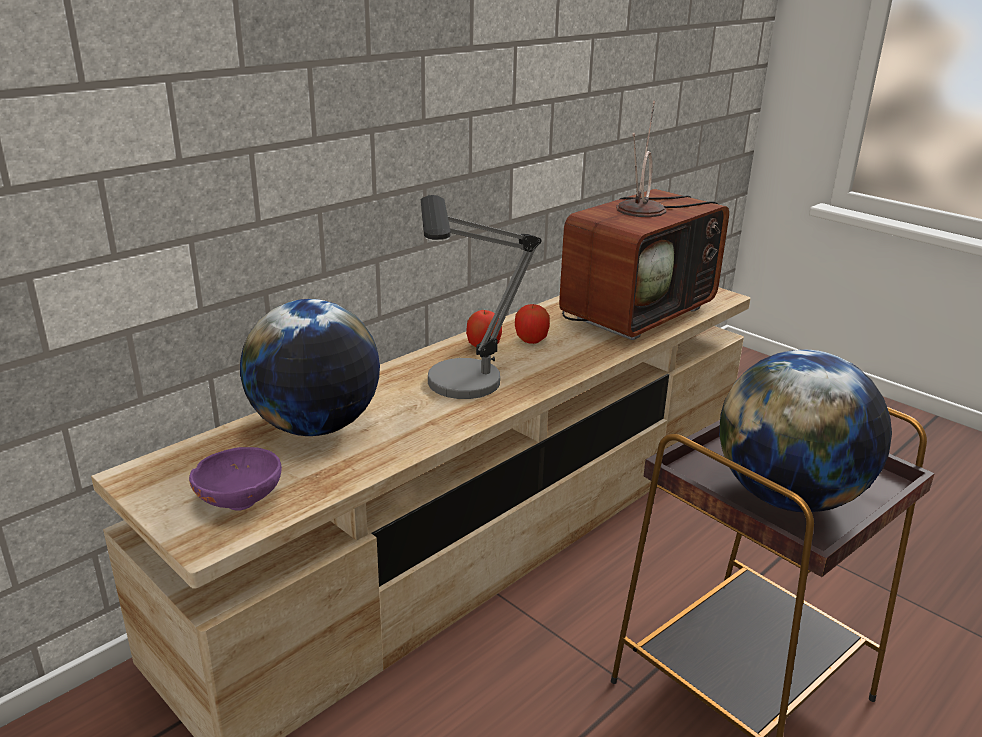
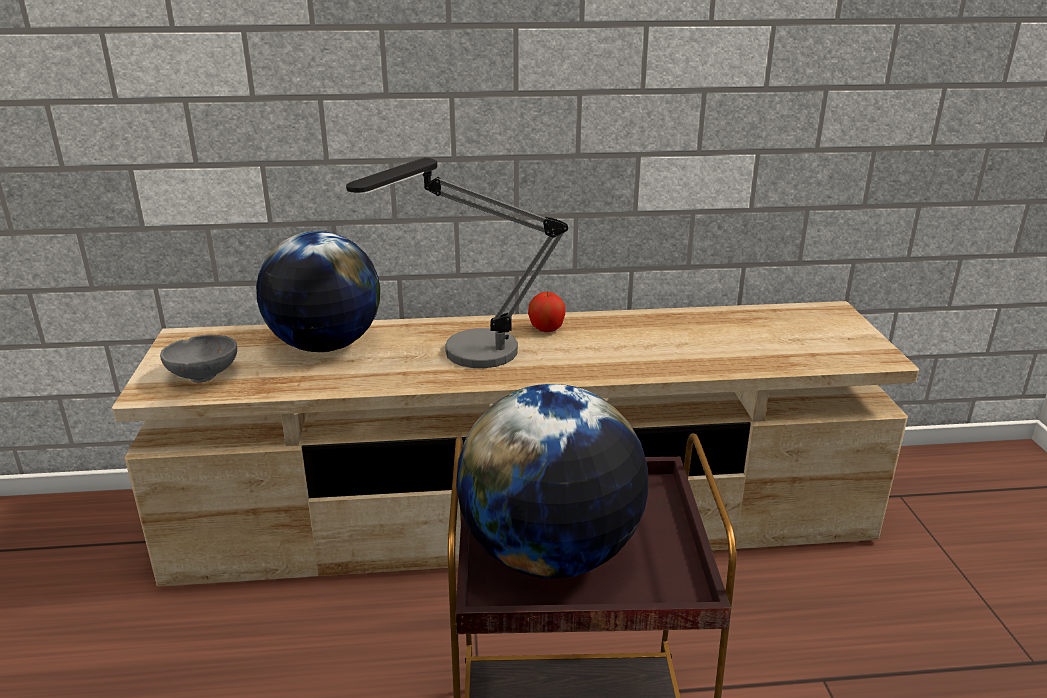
camera: 40 degrees right, 0 degrees up
(239, 499) = (205, 375): purple bowl -> grey bowl
(531, 340) = (597, 337): apple -> none
(637, 311) = (750, 343): television -> none

